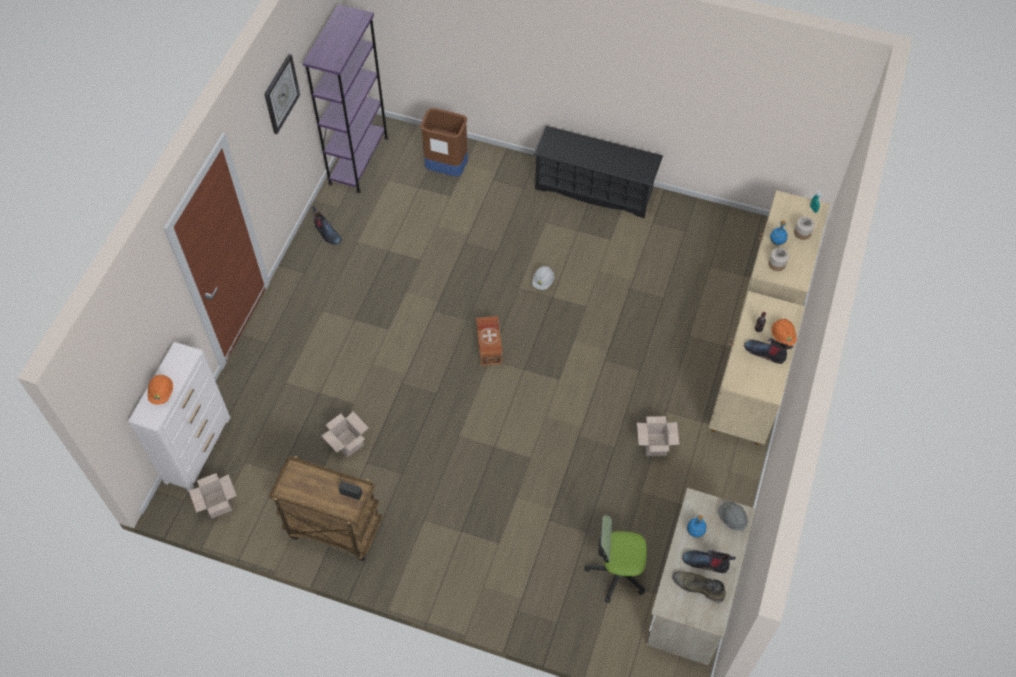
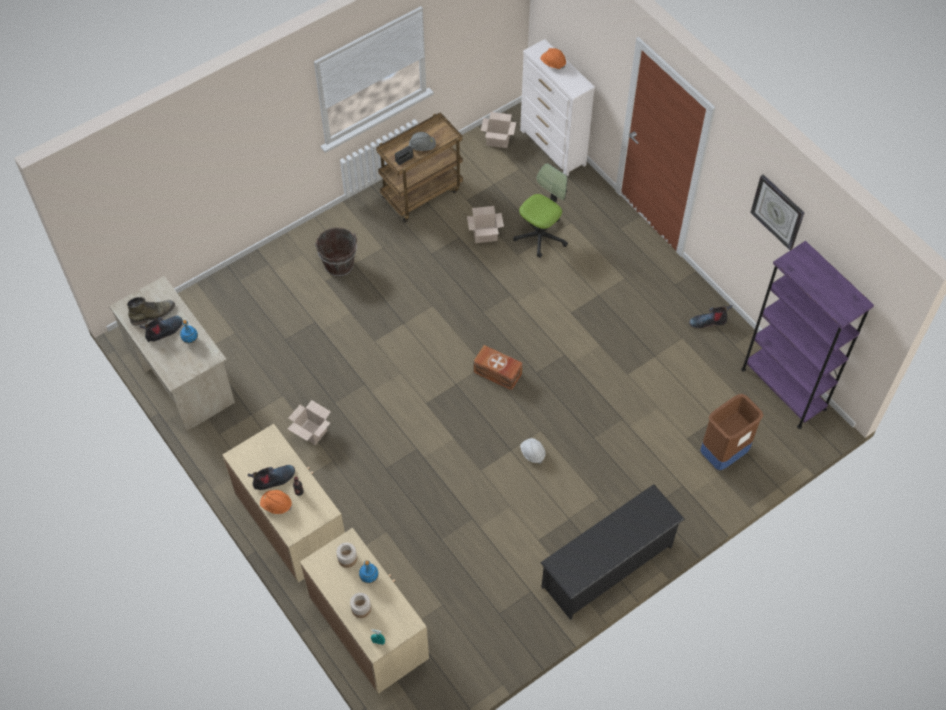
camera: 125 degrees right, 0 degrees up
(473, 543) = (339, 265): none -> brown bucket
(617, 572) = (239, 338): office chair -> office chair (540, 236)
(732, 519) = (177, 370): grey hard hat -> grey hard hat (422, 146)

